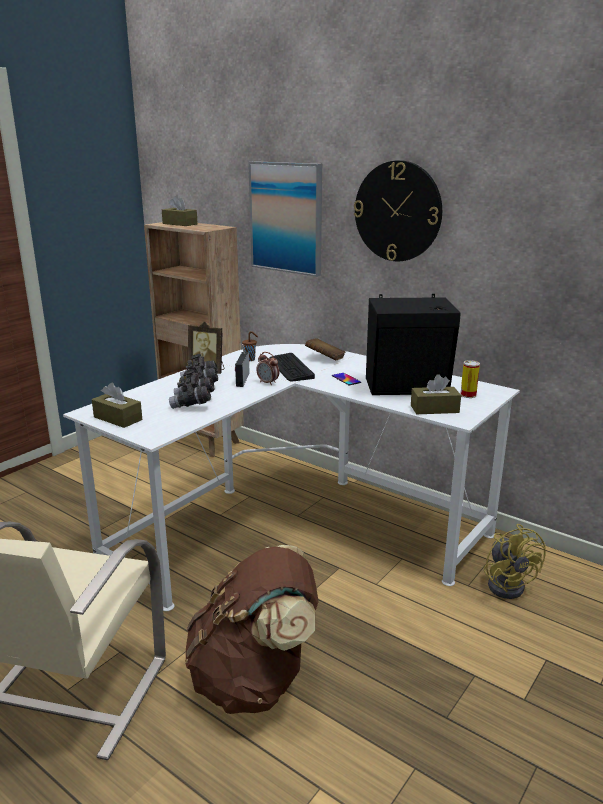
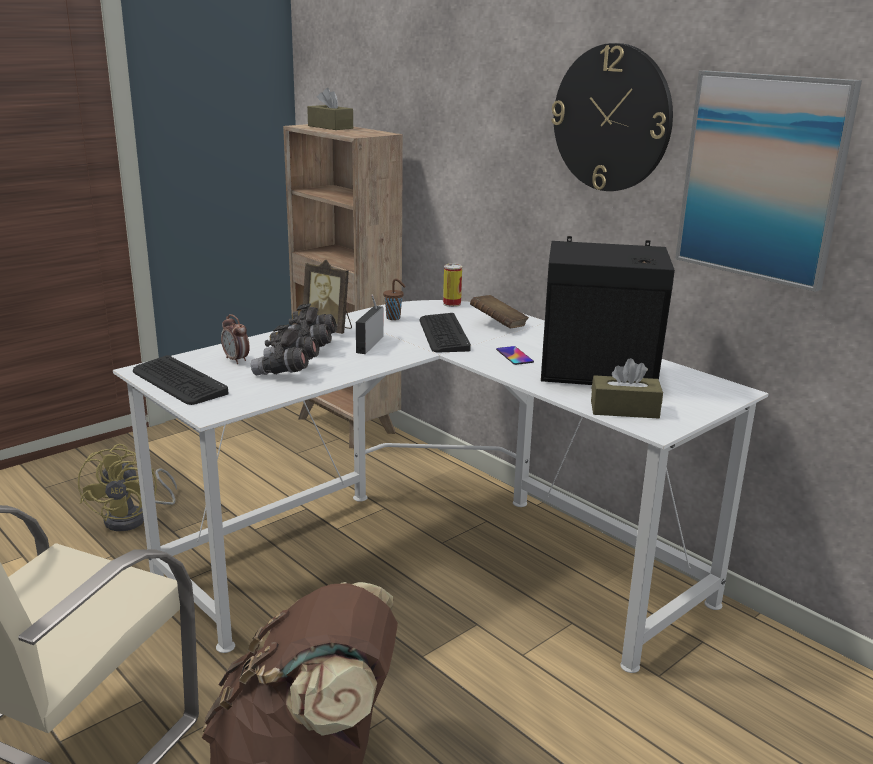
camera: 10 degrees right, 0 degrees up
(118, 418) = (178, 382): brown tissue box -> keyboard
(268, 383) = (402, 352): alarm clock -> alarm clock (236, 360)
(286, 218) = (466, 123): picture -> picture (762, 177)
(468, 395) = (685, 394): can -> can (452, 304)
(508, 584) = (721, 682): yellow fan -> yellow fan (134, 518)

